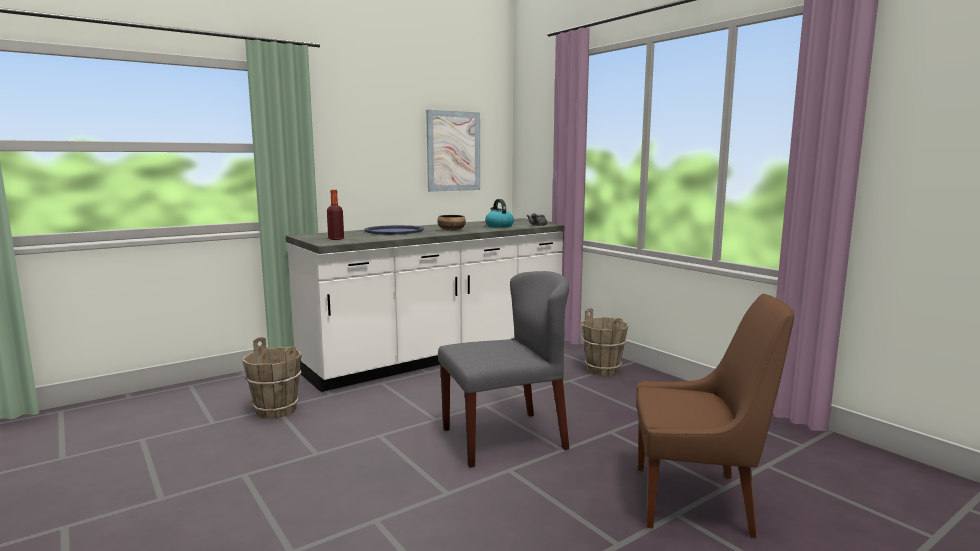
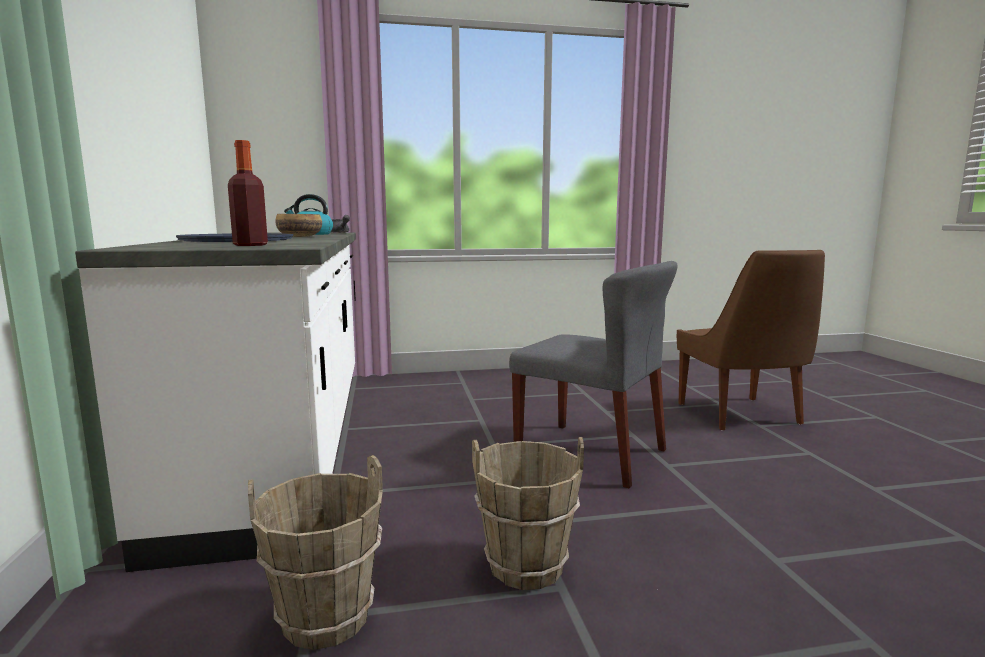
camera: 65 degrees left, 0 degrees up
(453, 151) = (173, 119): picture -> none
(504, 438) = (592, 453): grey chair -> grey chair turned 120 degrees clockwise
(603, 370) = (462, 383): brown bucket -> brown bucket (525, 566)
(698, 501) = (740, 415): brown chair -> brown chair turned 135 degrees clockwise

